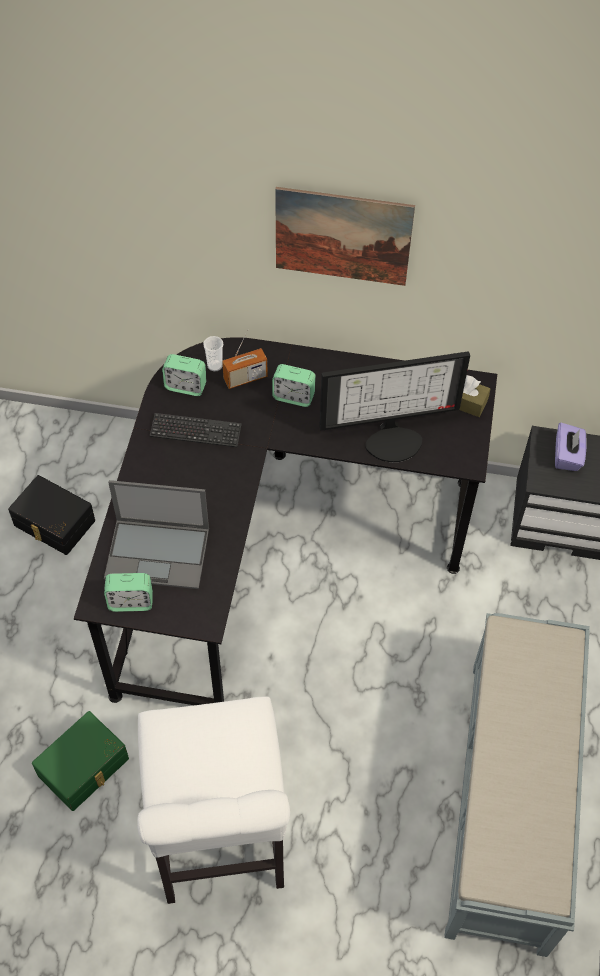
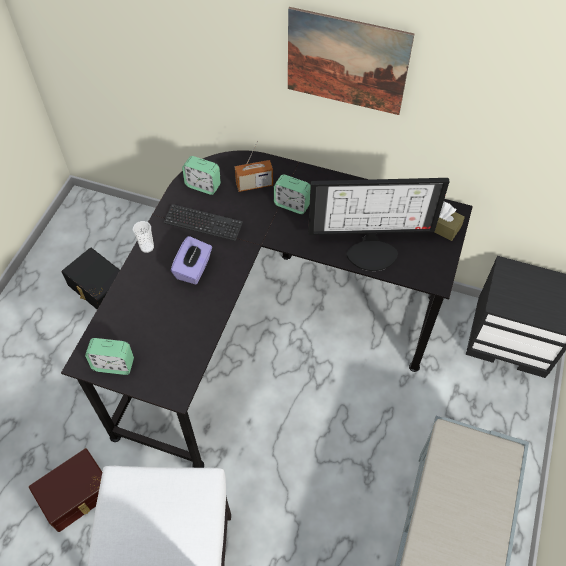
camera: 10 degrees right, 0 degrees up
(85, 768) = (77, 495): green storage box -> brown storage box
(159, 553) = (148, 324): laptop -> none
(215, 365) = (231, 171): cup -> cup (147, 247)
(567, 456) = (525, 285): purple tissue box -> purple tissue box (194, 269)

